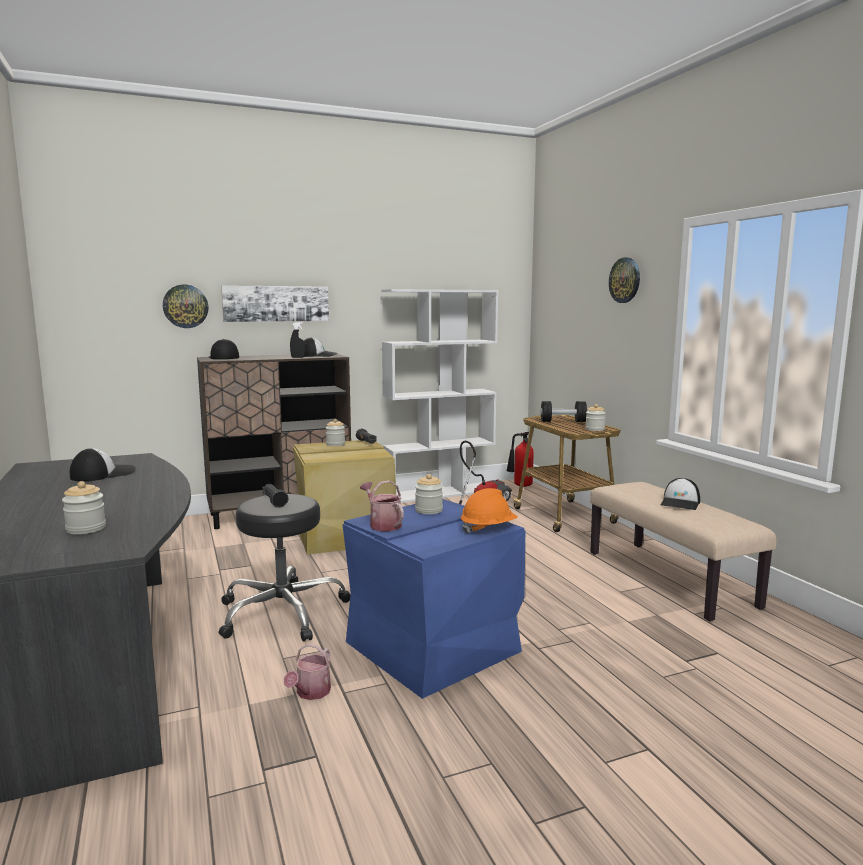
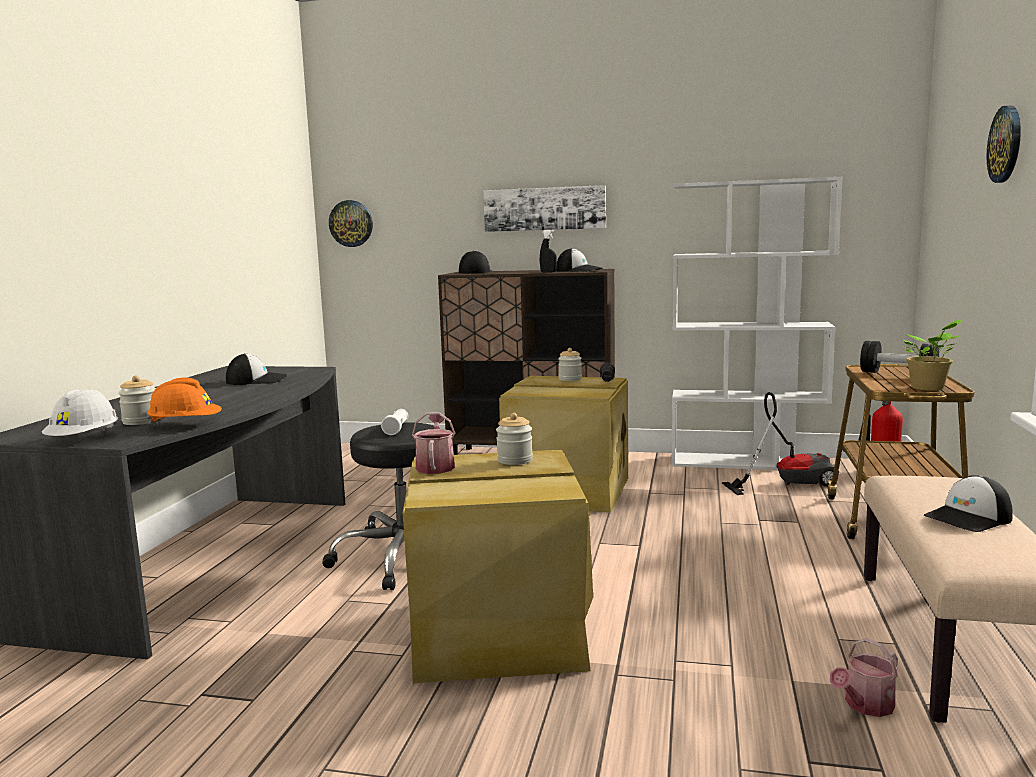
camera: 35 degrees right, 0 degrees up
(71, 555) = (84, 440): none -> white hard hat
(185, 306) = (448, 215): wall clock -> wall clock (351, 223)
(274, 502) = (396, 429): black flashlight -> white flashlight
(311, 693) = (325, 641): watering can -> watering can (865, 706)
(435, 647) = (500, 634): blue storage box -> beige storage box
(488, 528) = (539, 491): orange hard hat -> orange hard hat (186, 425)
(594, 429) = (929, 388): jar -> potted plant

